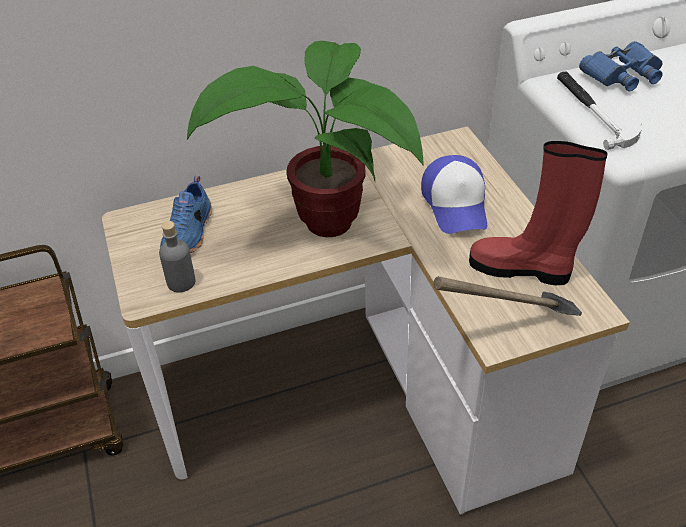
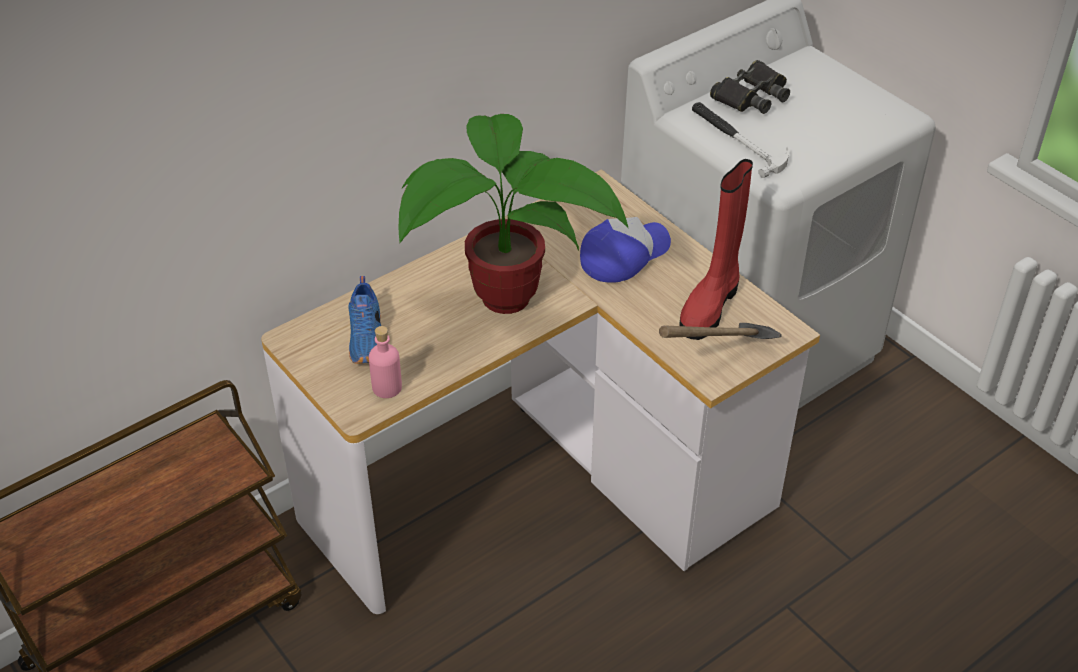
camera: 20 degrees left, 0 degrees up
(181, 282) = (387, 387): grey bottle -> pink bottle
(456, 204) = (624, 255): cap -> cap turned 105 degrees counterclockwise
(522, 269) = (710, 306): red boot -> red boot turned 60 degrees counterclockwise
(622, 74) = (751, 95): blue binoculars -> black binoculars

